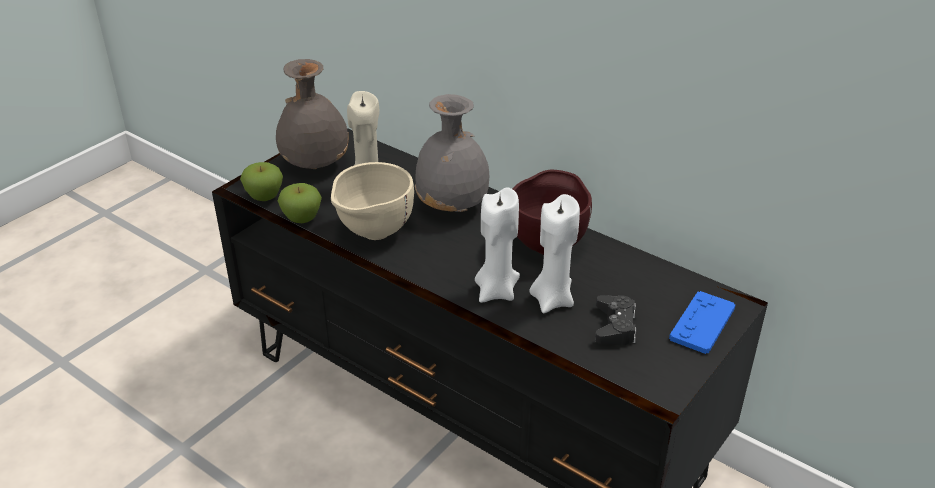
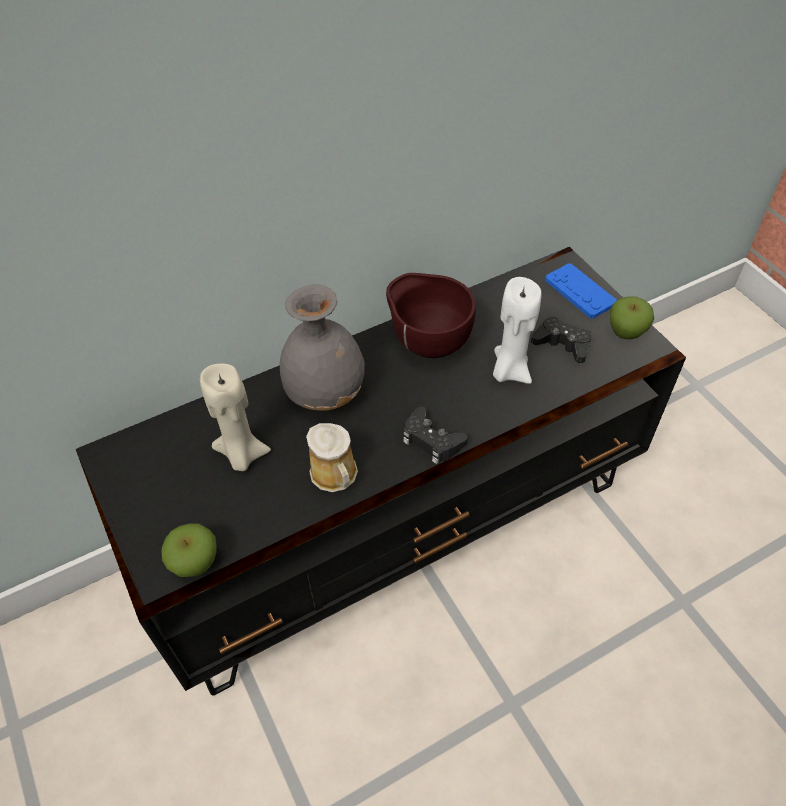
camera: 65 degrees left, 15 degrees up
(302, 219) = (266, 535): apple -> apple (626, 332)
(315, 164) = (159, 492): grey vase -> none
(373, 234) = (335, 475): beige bowl -> mug
(439, 274) = (431, 440): none -> black game controller
(496, 291) = (479, 406): white candle -> none

